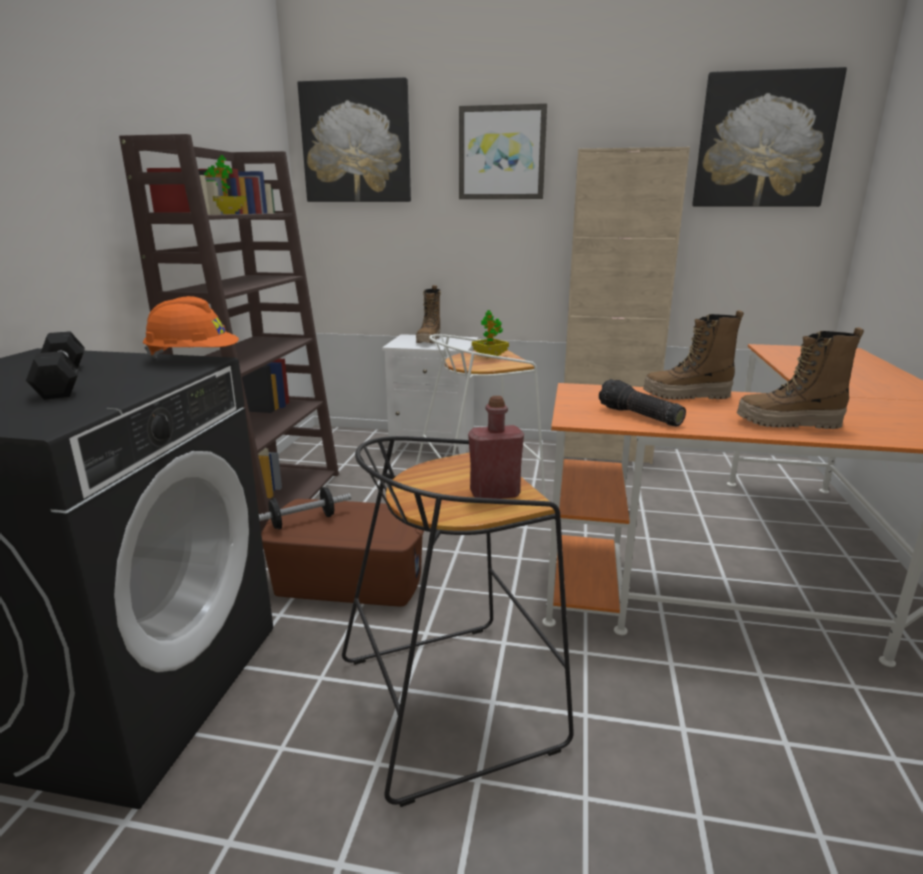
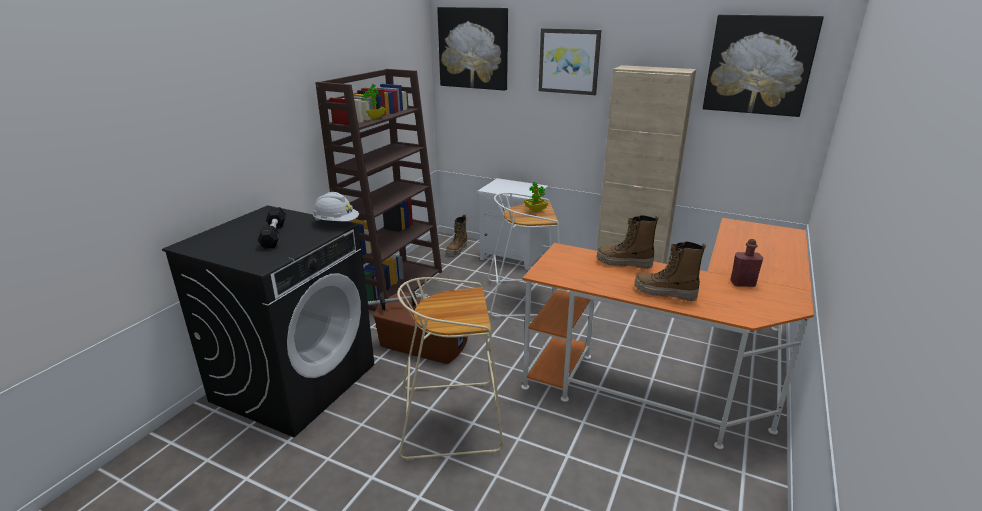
camera: 15 degrees right, 5 degrees up
(194, 359) = (336, 223): orange hard hat -> white hard hat
(429, 341) = (512, 187): boot -> boot (457, 250)
(452, 699) = (452, 418): black stool -> beige stool
(495, 493) = (465, 316): red bottle -> red bottle (742, 283)
(638, 416) = (578, 276): flashlight -> none

